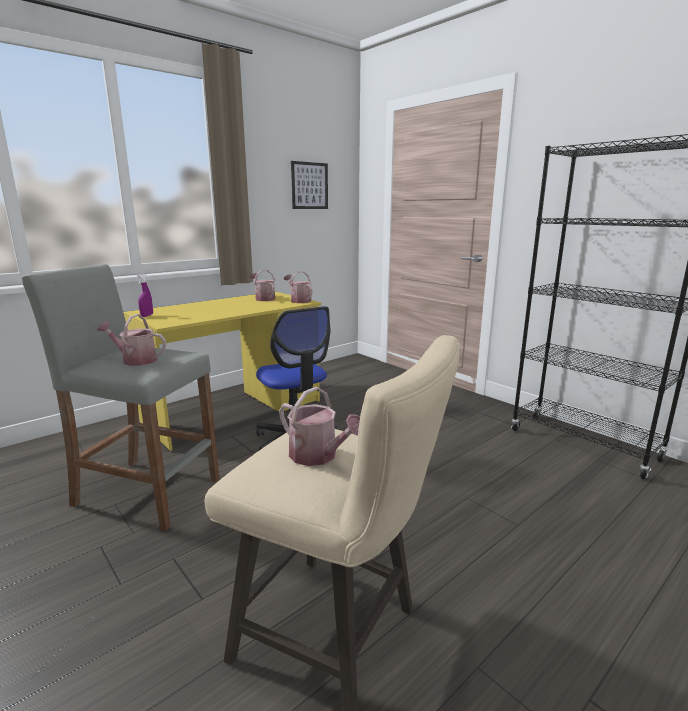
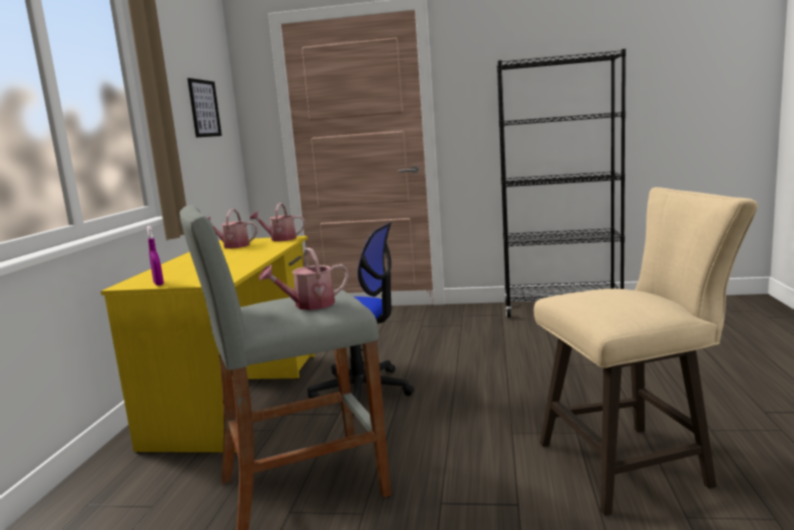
camera: 40 degrees left, 5 degrees down
(318, 456) = (625, 297): watering can -> none

